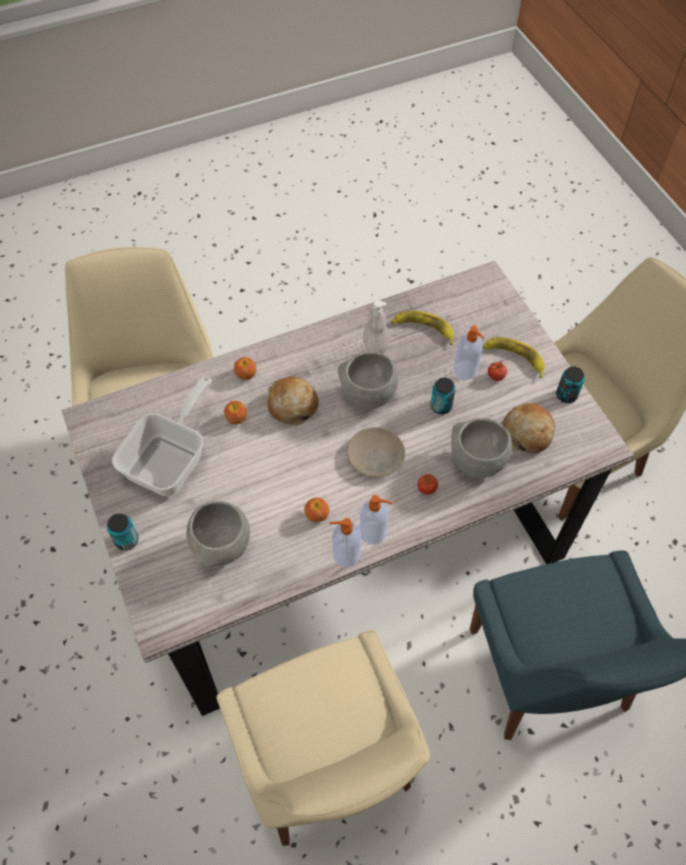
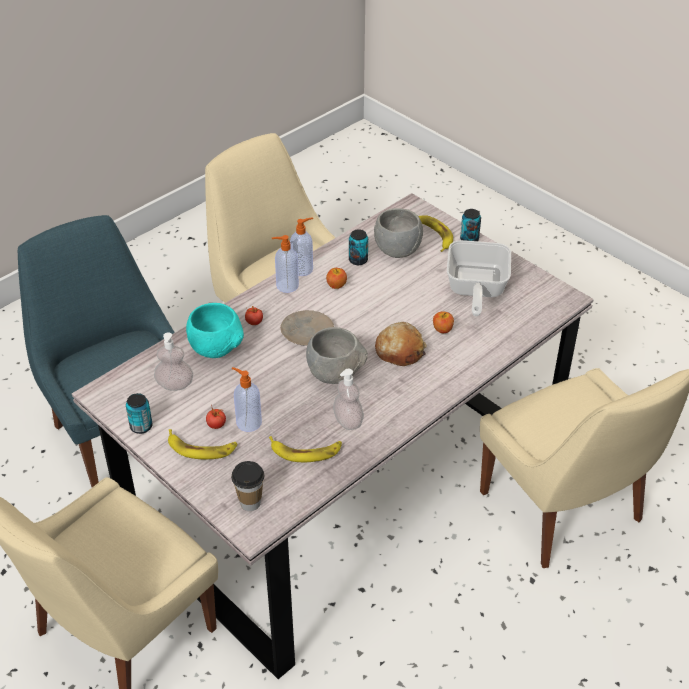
camera: 160 degrees right, 15 degrees down
(163, 562) = (434, 235): none -> banana
(245, 374) = (458, 363): apple -> none
(441, 406) = (263, 385): can -> can (358, 260)
(476, 462) = (216, 351): grey bowl -> turquoise bowl
(483, 298) = (250, 503): none -> cup
(527, 432) = (175, 385): bread -> soap dispenser

